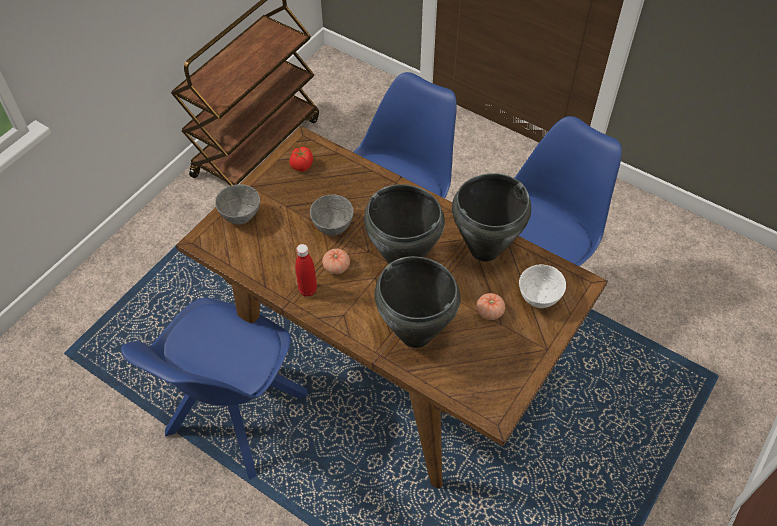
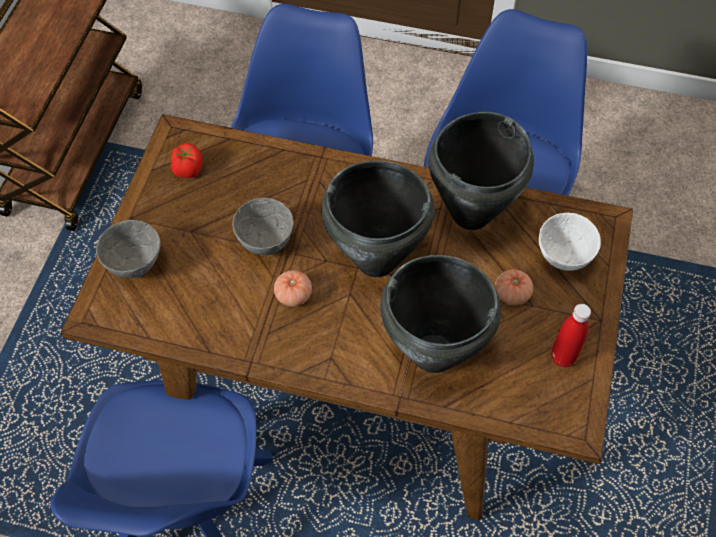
camera: 20 degrees left, 5 degrees up
(308, 290) = (269, 339): red bottle -> red bottle (563, 357)

